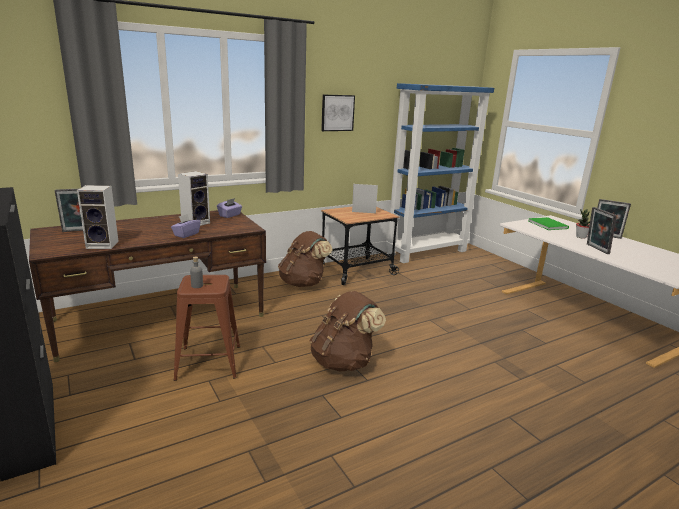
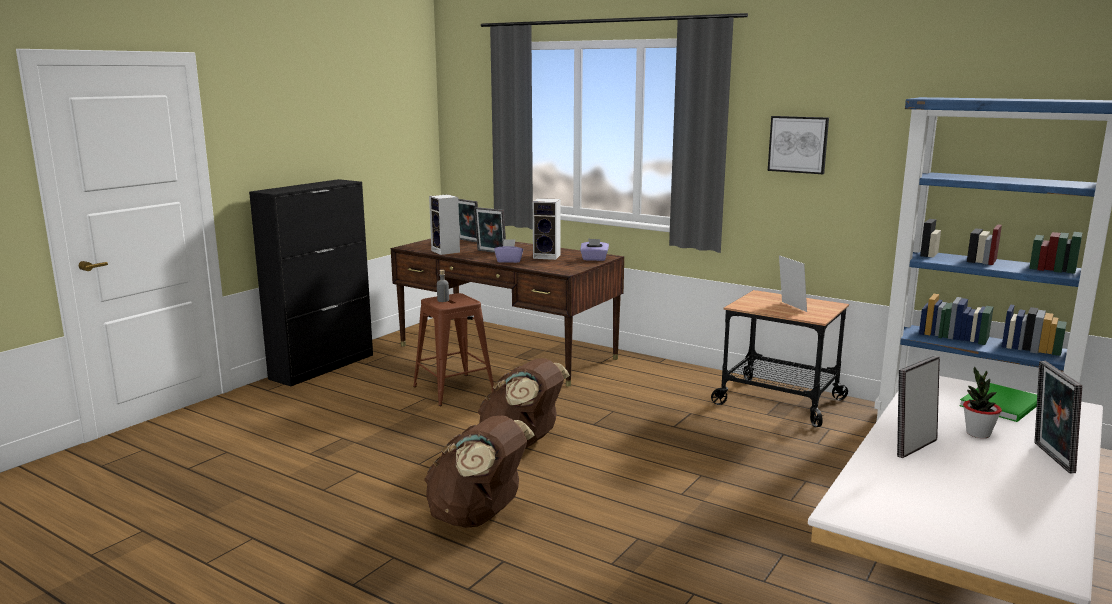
camera: 65 degrees right, 5 degrees down
(143, 233) = (490, 252): none -> picture frame
(303, 283) = (683, 383): brown backpack -> brown backpack (478, 517)

